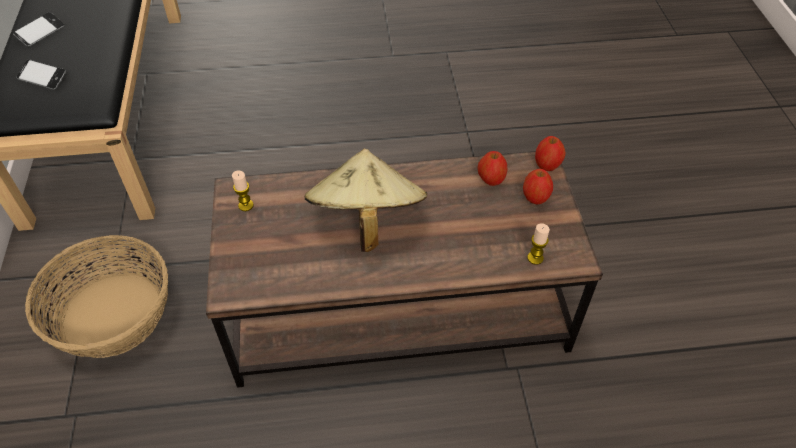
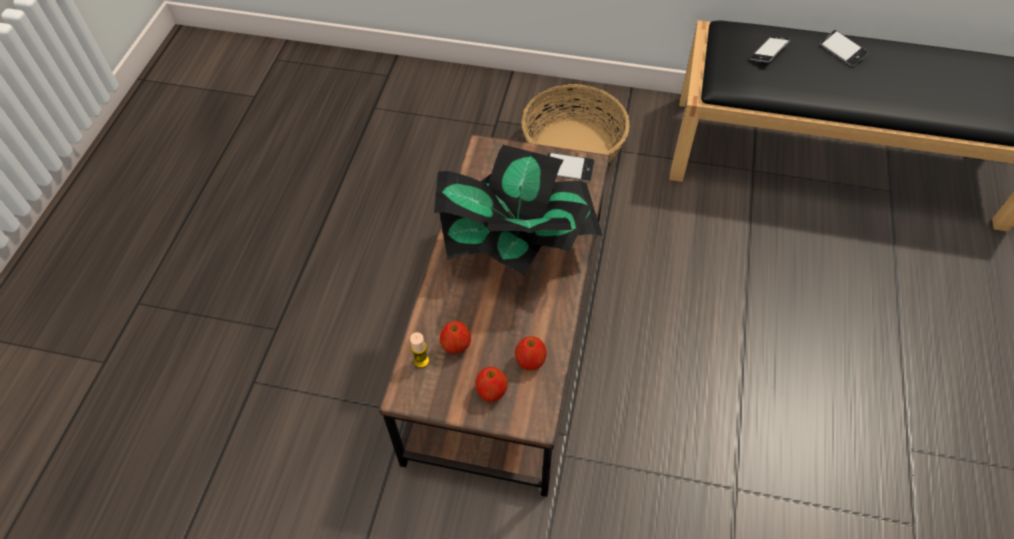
camera: 110 degrees right, 5 degrees up
(246, 205) = (568, 170): candle -> phone
(366, 221) = (518, 246): beige hat -> potted plant
(547, 165) = (532, 423): apple -> apple (456, 346)

